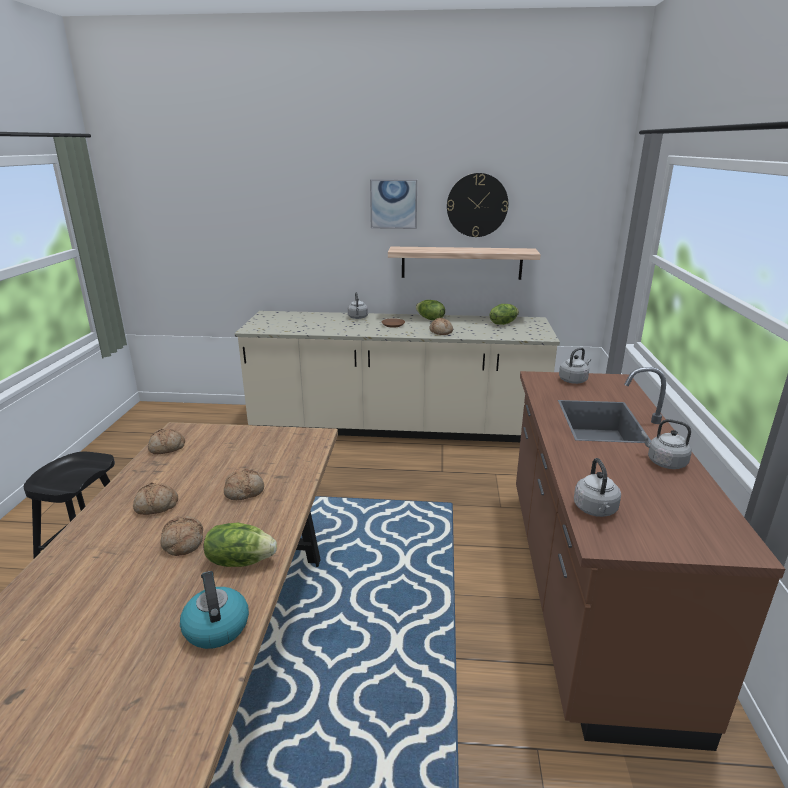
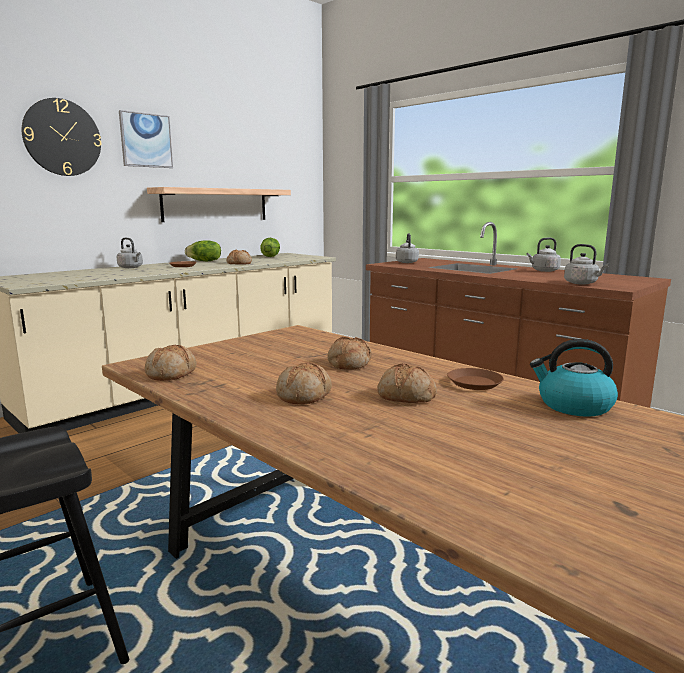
camera: 50 degrees left, 10 degrees down
(240, 560) = (474, 383): lettuce -> brown plate
(477, 205) = (223, 147): wall clock -> wall clock (62, 137)

